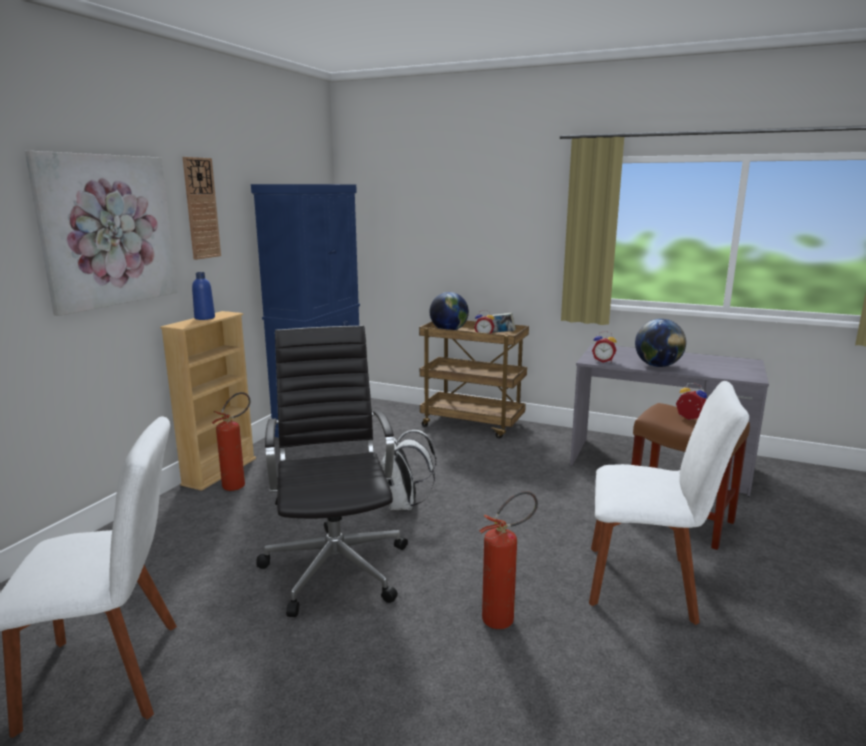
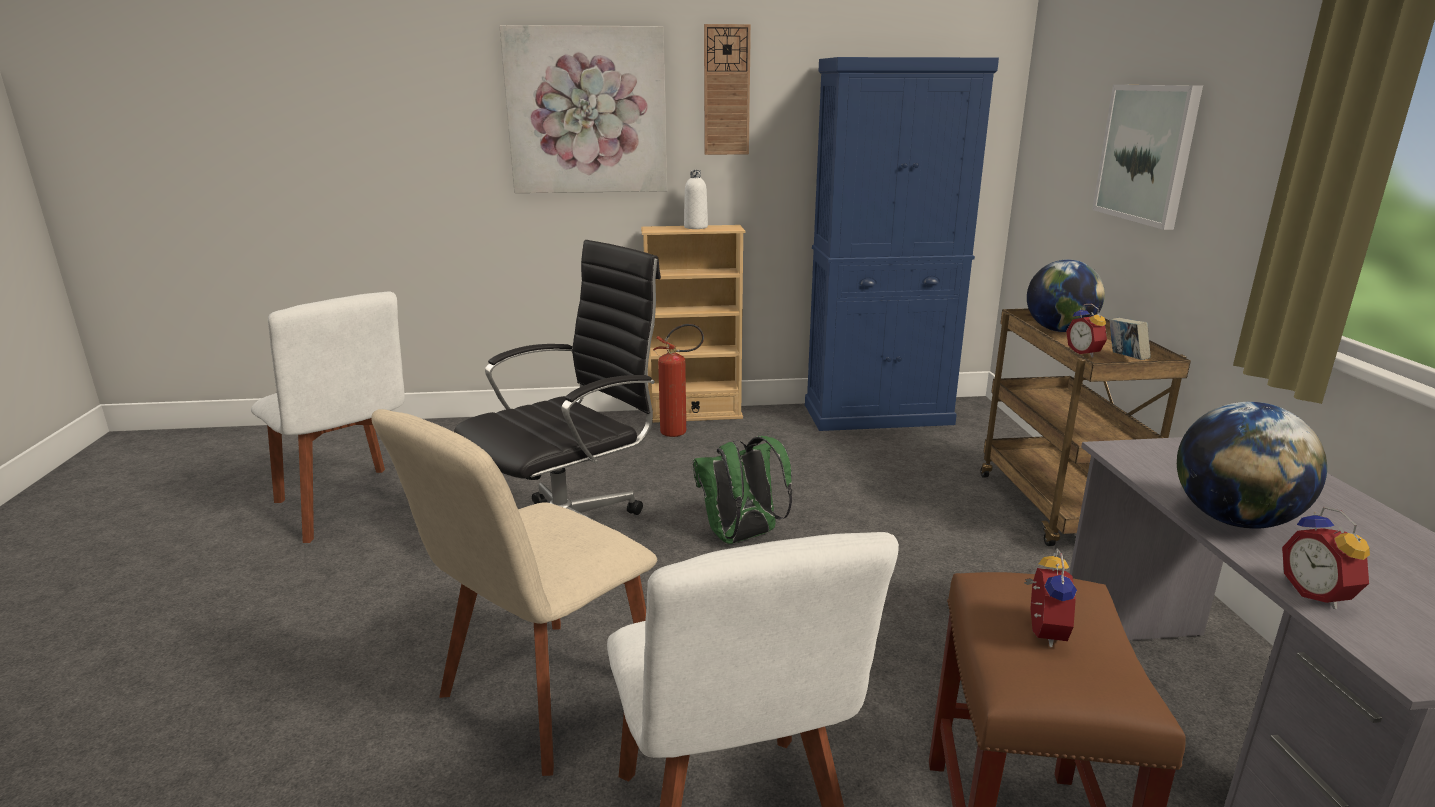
camera: 60 degrees right, 5 degrees up
(204, 318) = (696, 227): blue bottle -> white bottle
(404, 505) = (742, 537): white backpack -> green backpack
(461, 234) = (1146, 154): none -> picture
(505, 617) = (542, 696): fire extinguisher -> beige chair
(603, 361) = (1147, 461): alarm clock -> alarm clock (1319, 594)

